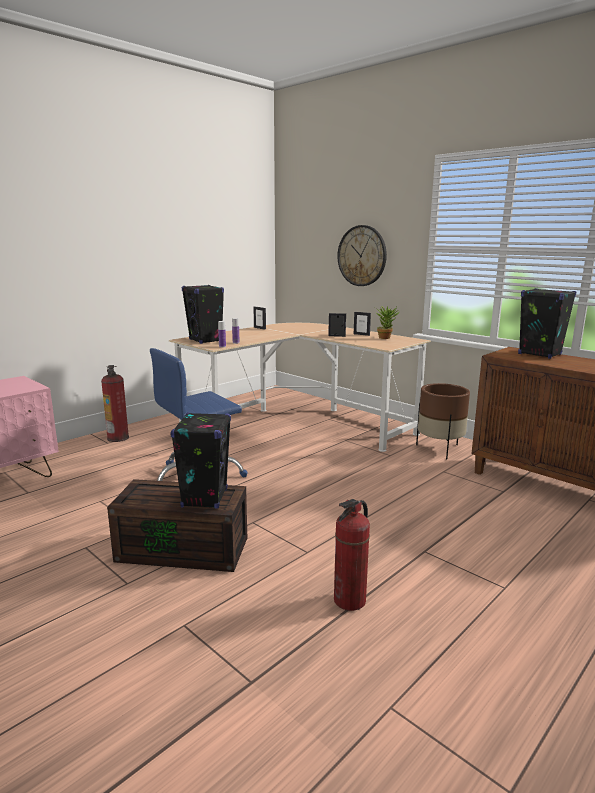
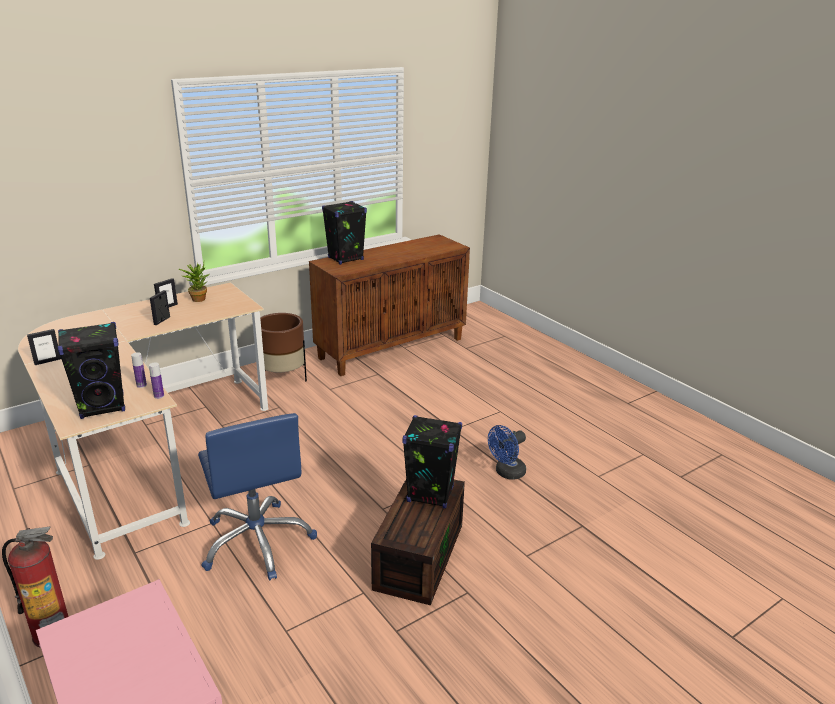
camera: 80 degrees left, 10 degrees up
(350, 601) = (506, 473): fire extinguisher -> blue fan
(362, 256) = (85, 210): wall clock -> none

